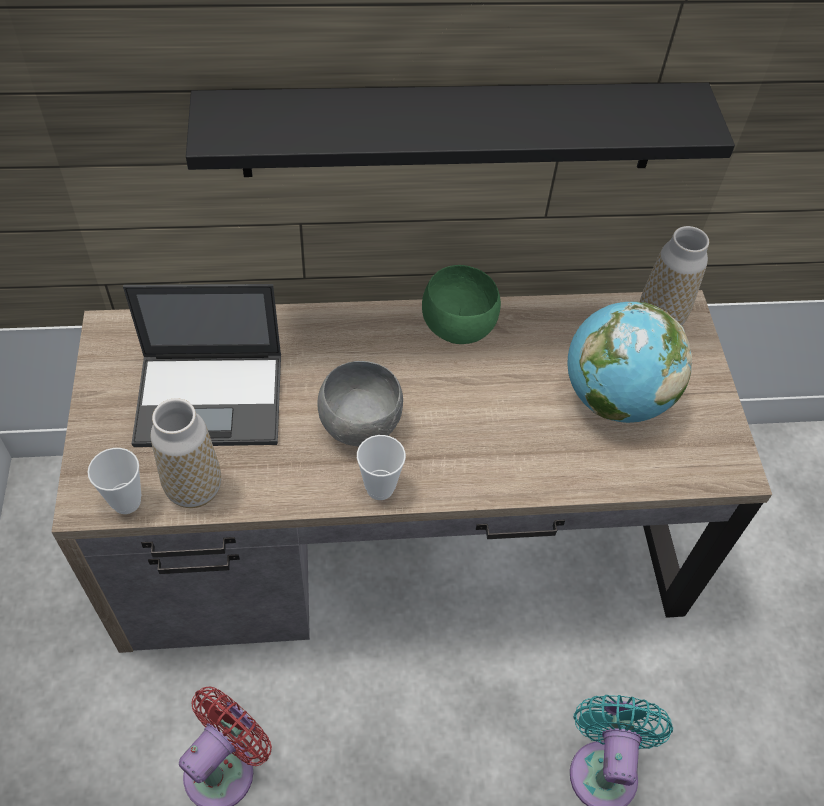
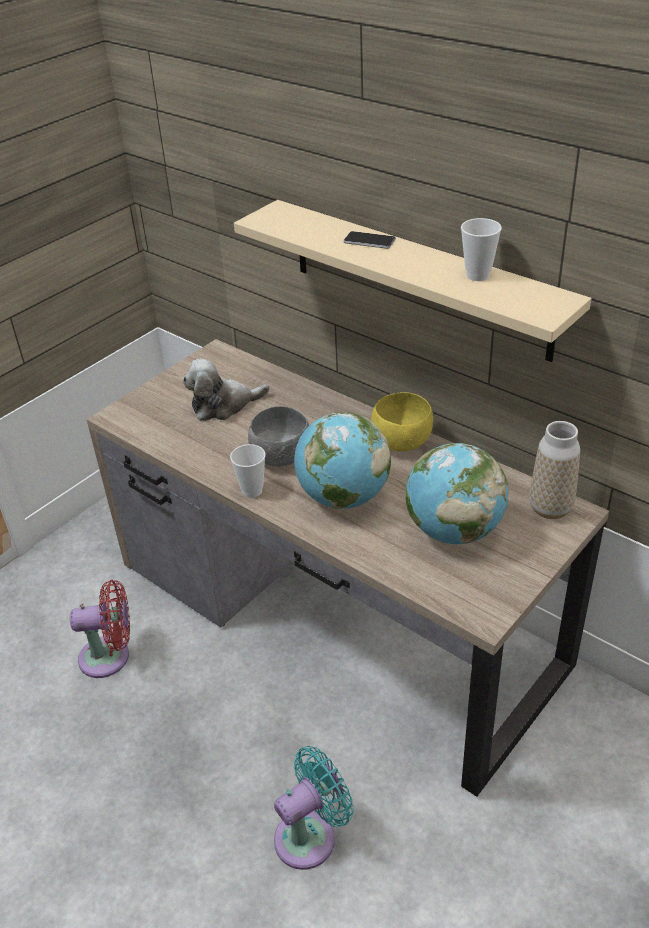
camera: 50 degrees right, 15 degrees down
(126, 502) = (130, 425): cup -> cup (478, 275)
(194, 489) = (165, 438): vase -> none
(212, 399) = (223, 405): laptop -> plush toy
(401, 108) = (369, 241): none -> phone
(451, 130) = (417, 278): black shelf -> beige shelf
(457, 326) = (402, 442): green bowl -> yellow bowl
(478, 431) = (343, 497): none -> globe

